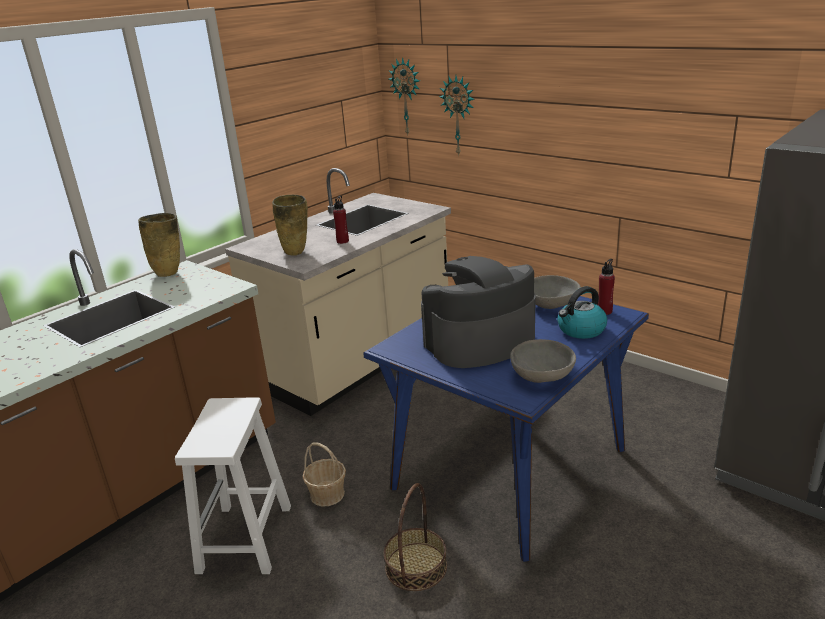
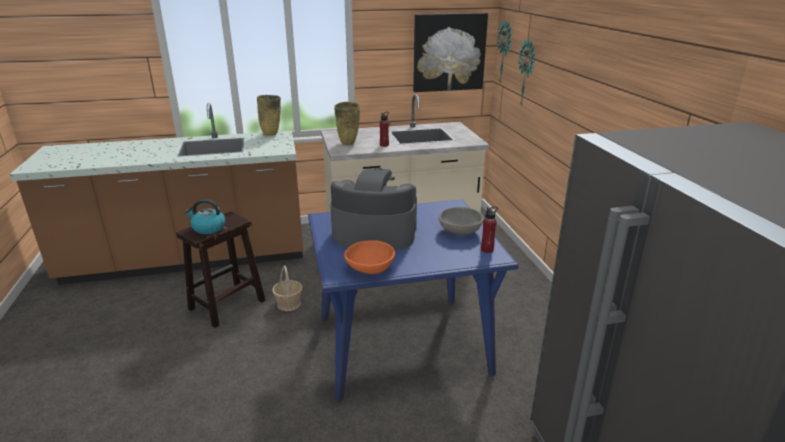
camera: 35 degrees right, 0 degrees up
(245, 540) = (226, 305): white stool -> brown stool
(339, 108) = (449, 52): none -> picture
(416, 566) = (280, 366): basket -> none
(541, 377) = (369, 269): grey bowl -> orange bowl
(581, 330) = (447, 254): kettle -> kettle (208, 228)

